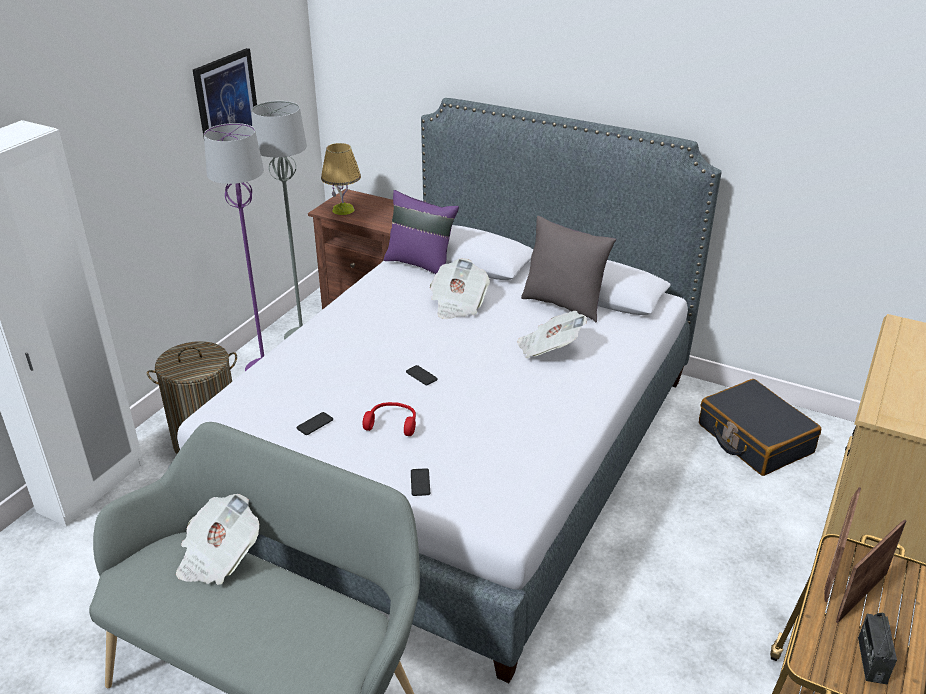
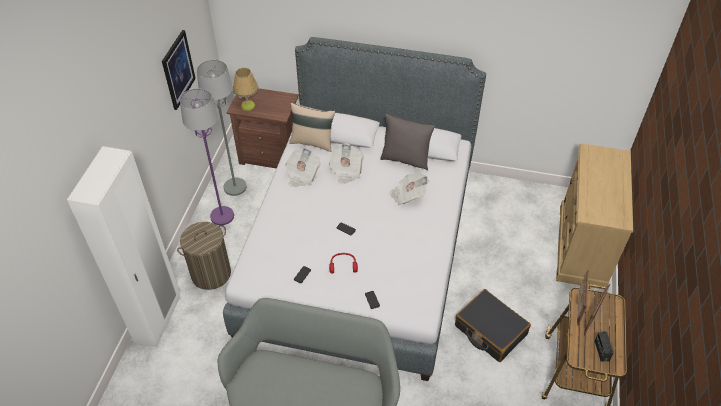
camera: 15 degrees left, 15 degrees up
(218, 557) = (283, 363): newspaper -> newspaper (302, 175)
(421, 264) = (312, 142): purple pillow -> beige pillow
(754, 439) = (512, 208): black suitcase -> black suitcase (490, 330)

